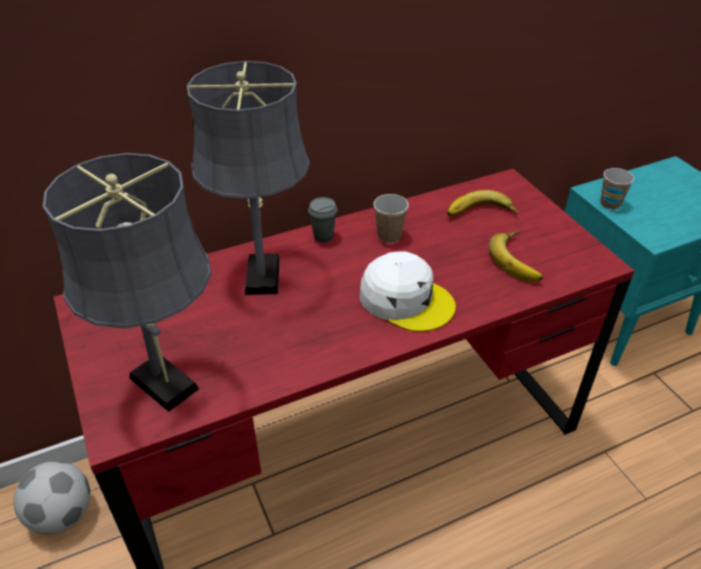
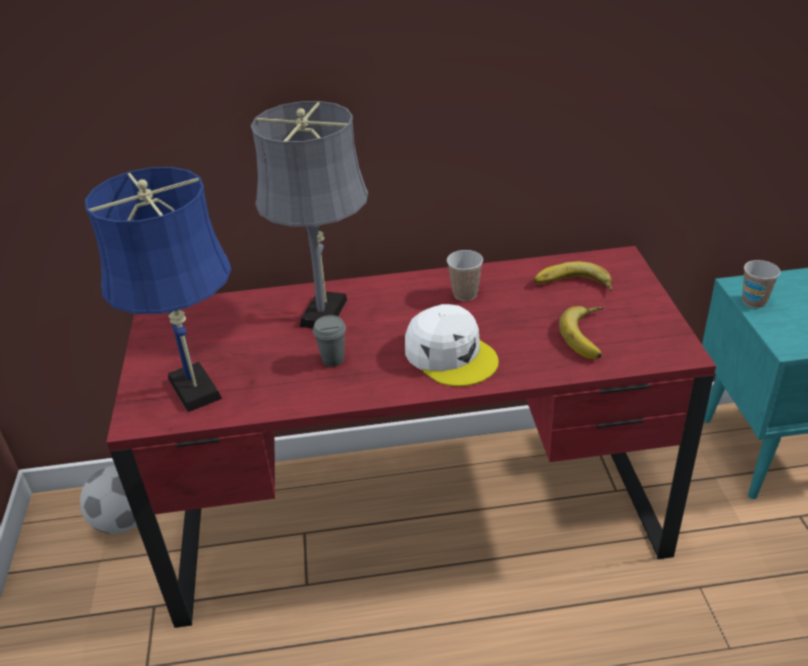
camera: 20 degrees right, 5 degrees down
(168, 387) = (196, 392): grey table lamp -> blue table lamp
(323, 236) = (399, 286): grey cup -> grey cup (333, 360)

